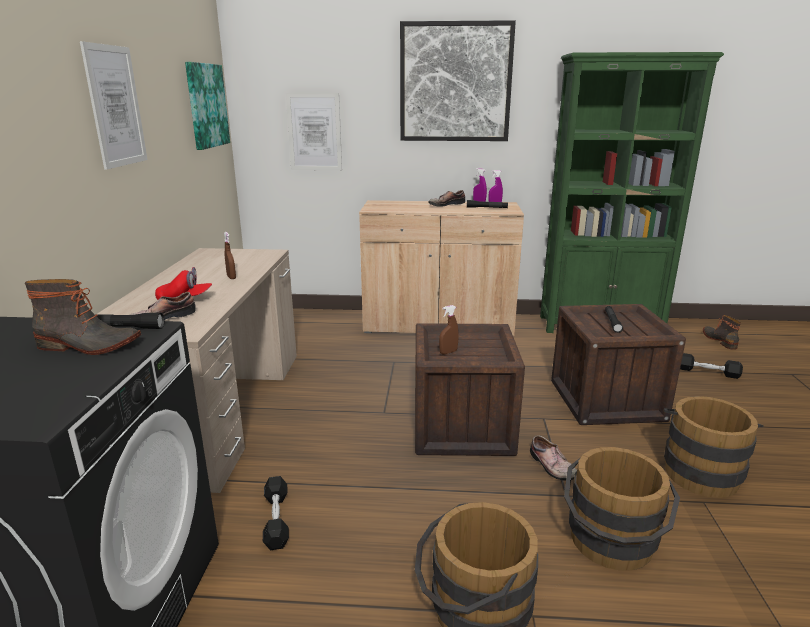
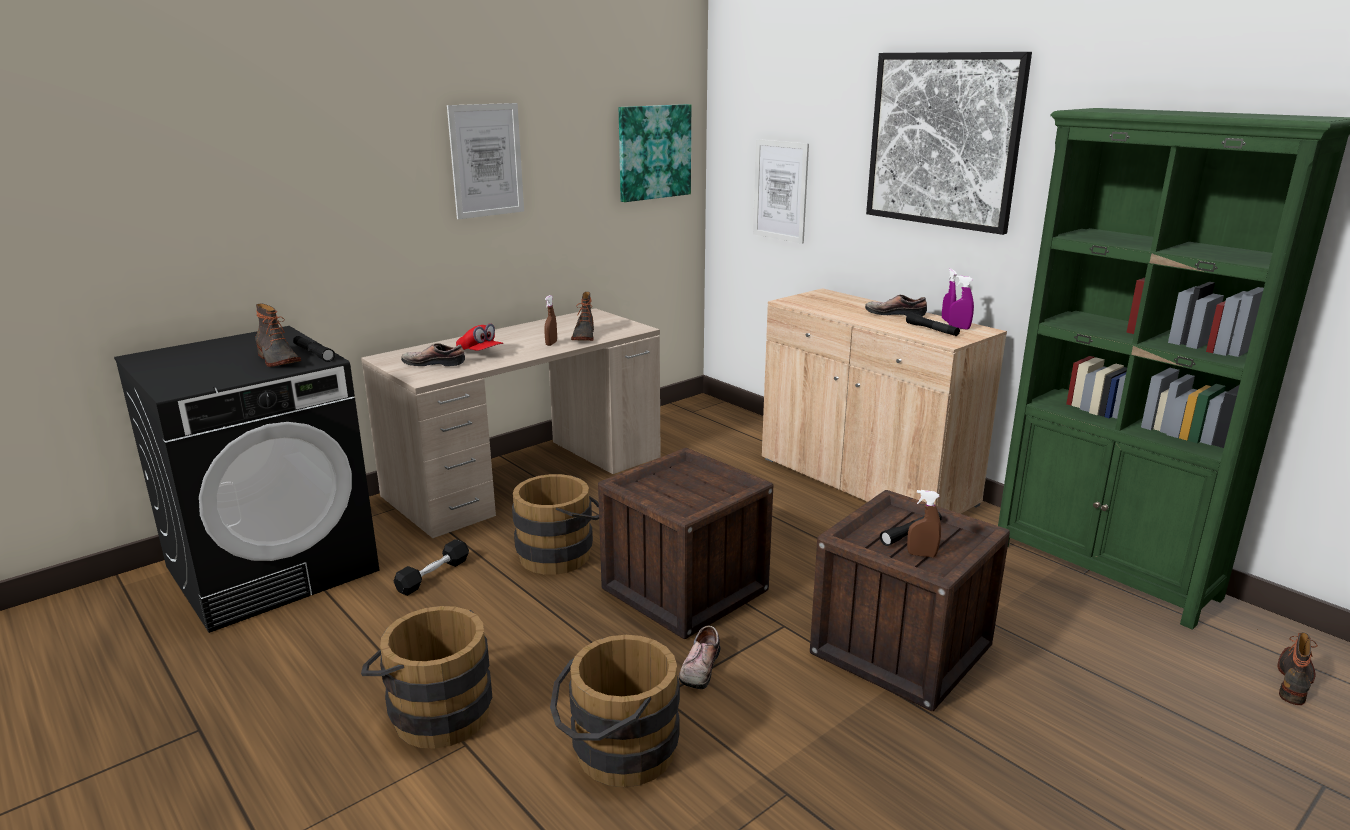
camera: 45 degrees right, 0 degrees up
(243, 266) = (583, 336): none -> boot
(448, 352) = (657, 485): brown spray bottle -> brown spray bottle (921, 555)
(699, 470) = (852, 771): brown bucket -> brown bucket (562, 554)
(707, 372) = (1147, 701): black dumbbell -> none

